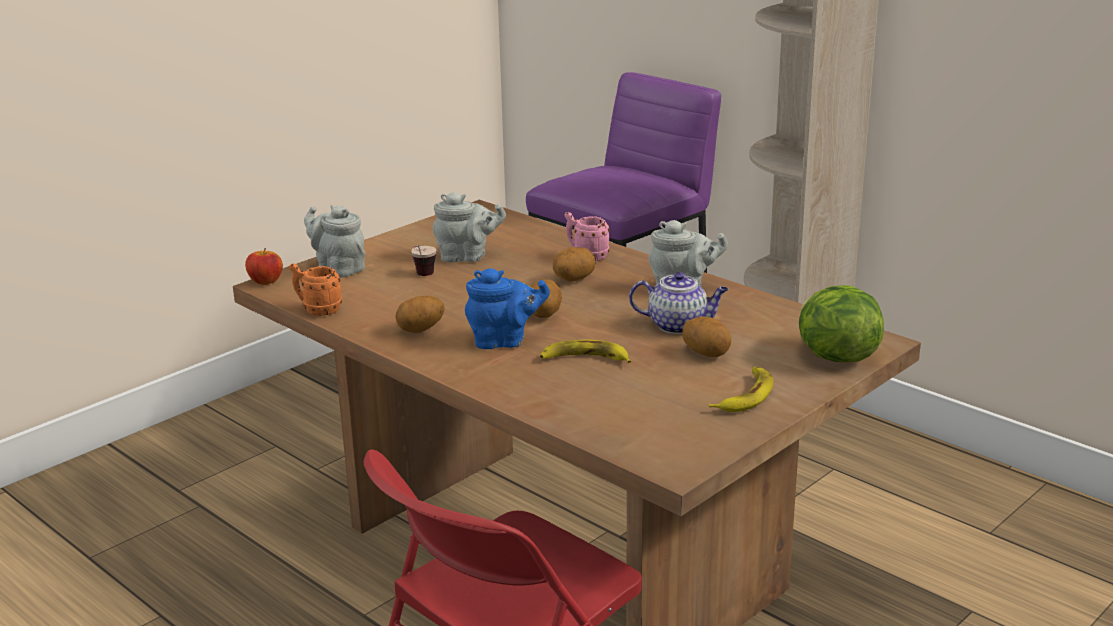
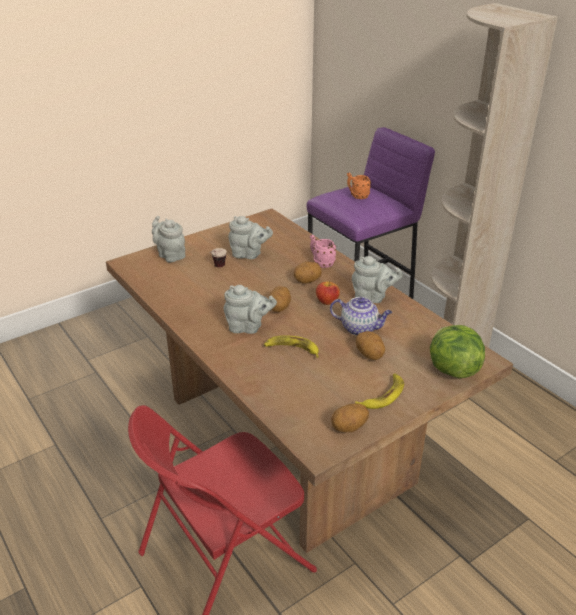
camera: 10 degrees right, 10 degrees up
(265, 282) = (125, 260): apple -> apple (327, 302)
(317, 310) = (146, 287): orange mug -> orange mug (357, 196)
(421, 330) = (201, 311): potato -> potato (349, 428)
(504, 341) = (248, 327): blue teapot -> grey teapot

